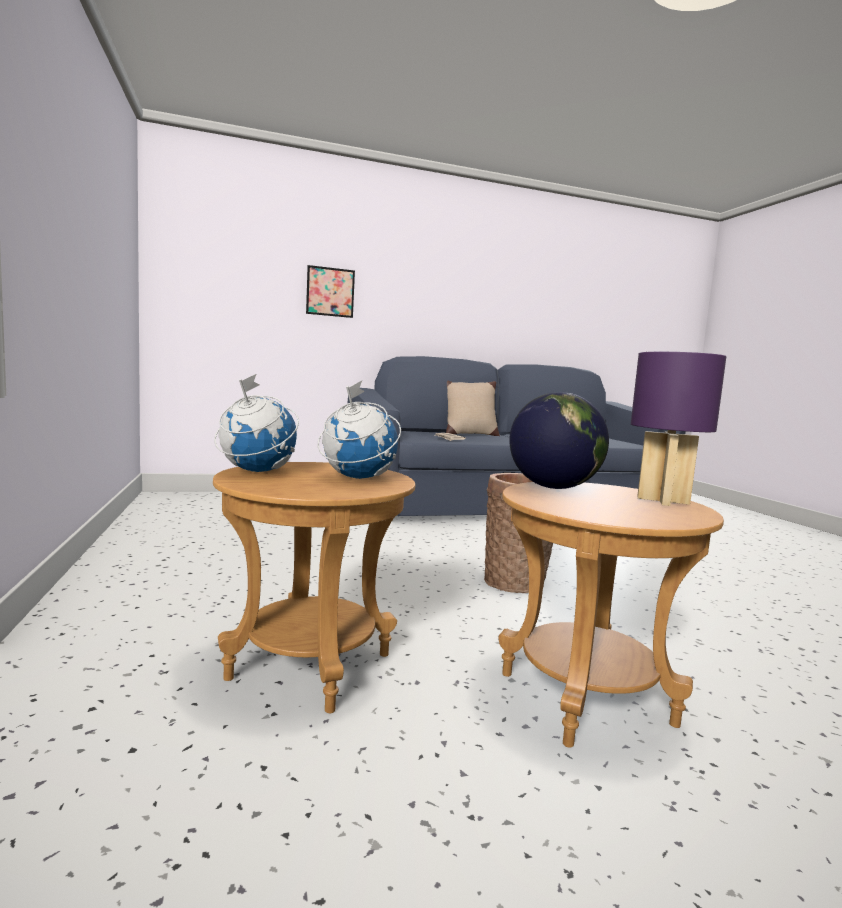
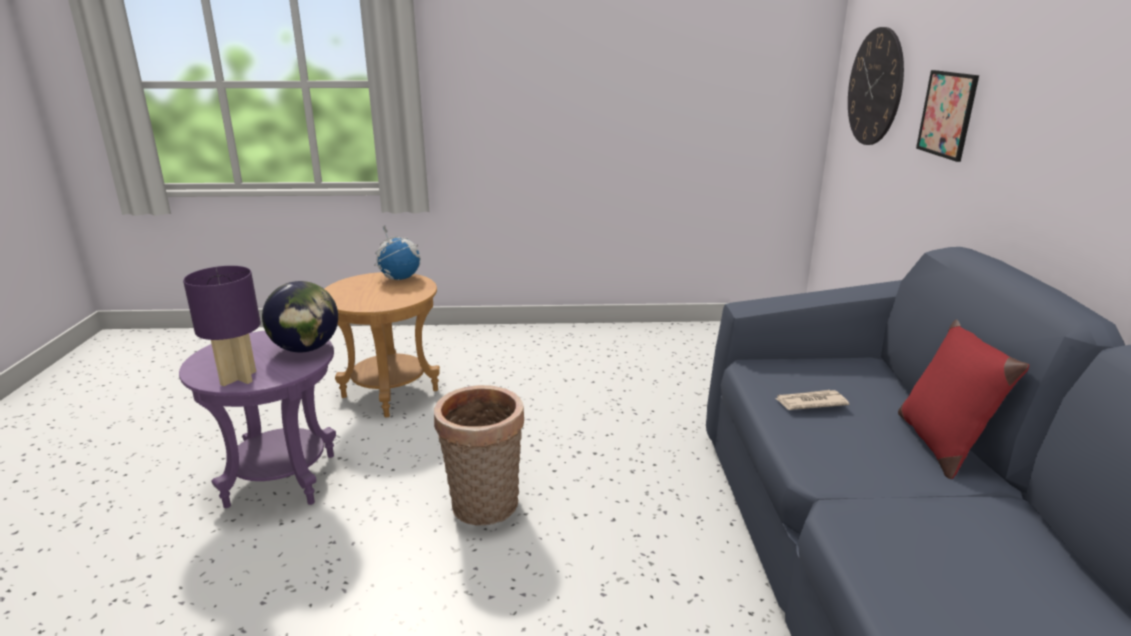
camera: 105 degrees right, 15 degrees up
(226, 273) = (875, 87): none -> wall clock
(357, 478) = (370, 298): globe -> none
(469, 435) = (940, 444): beige pillow -> red pillow
(585, 698) = (281, 480): brown side table -> purple side table

